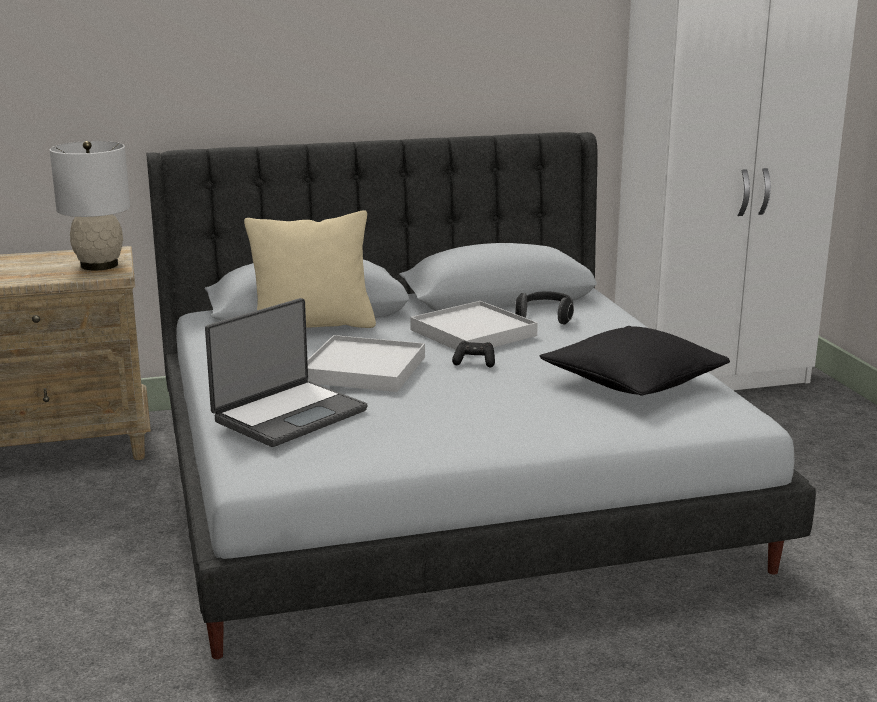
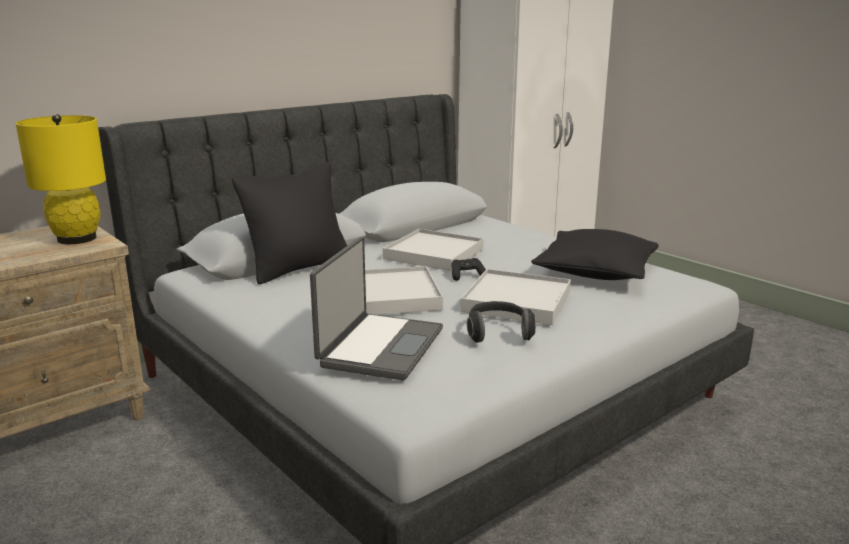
camera: 25 degrees left, 0 degrees up
(99, 265) = (77, 239): white table lamp -> yellow table lamp
(313, 327) = (298, 268): beige pillow -> black pillow
(488, 397) = (517, 301): none -> white tray
(546, 317) = (469, 235): headphones -> headphones (498, 333)

